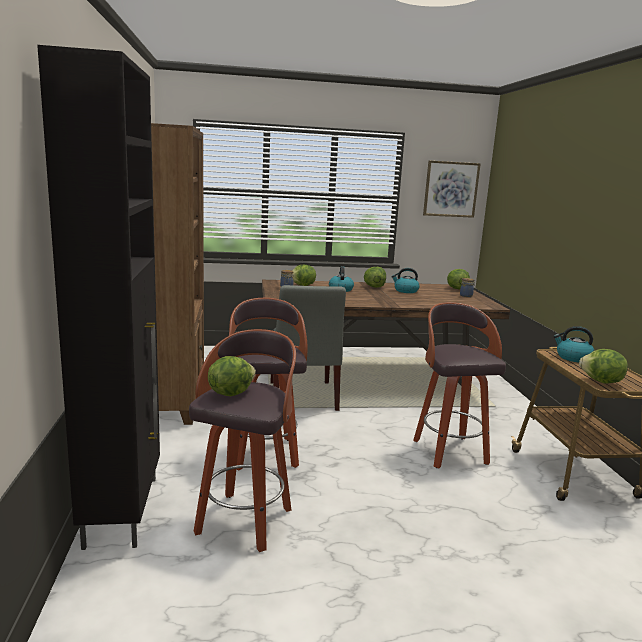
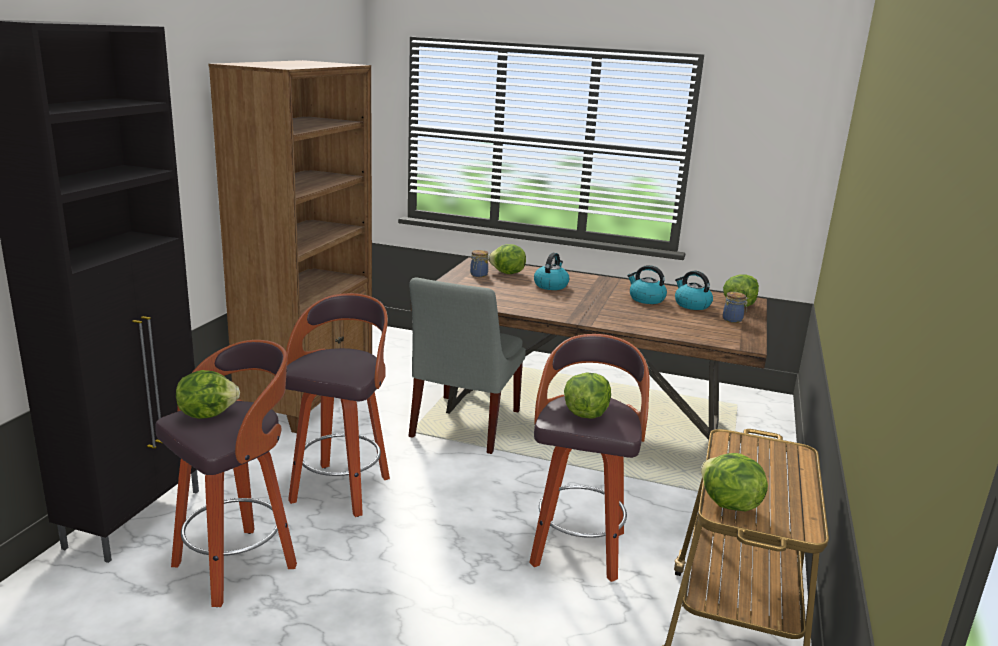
camera: 25 degrees right, 5 degrees up
(374, 287) = (608, 286): lettuce -> lettuce (585, 414)
(451, 189) = (777, 144): picture -> none
(573, 358) = (755, 454): kettle -> kettle (691, 305)

